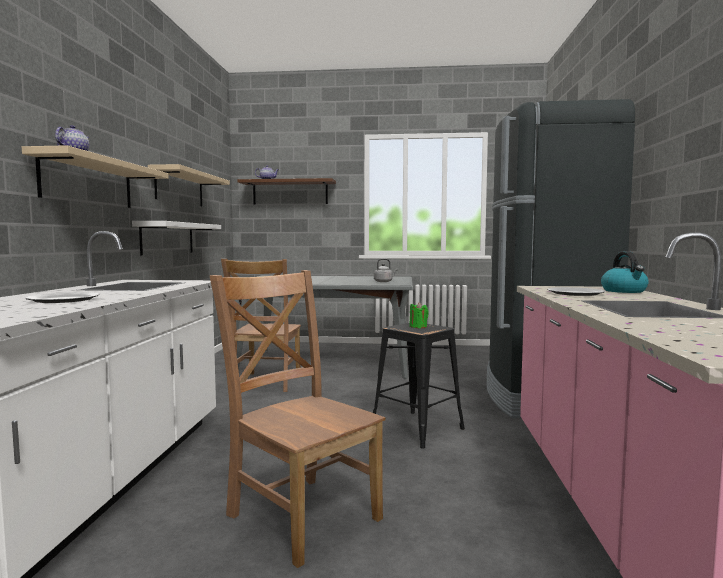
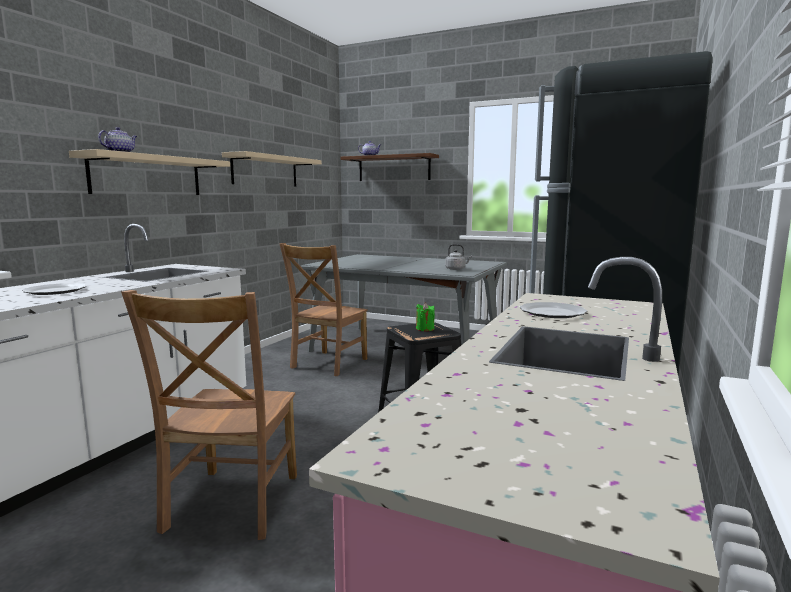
camera: 20 degrees right, 5 degrees up
(168, 238) = (249, 220): white shelf -> none
(300, 514) = (230, 505): brown chair -> brown chair turned 150 degrees counterclockwise
(624, 291) = (631, 312): kettle -> none

